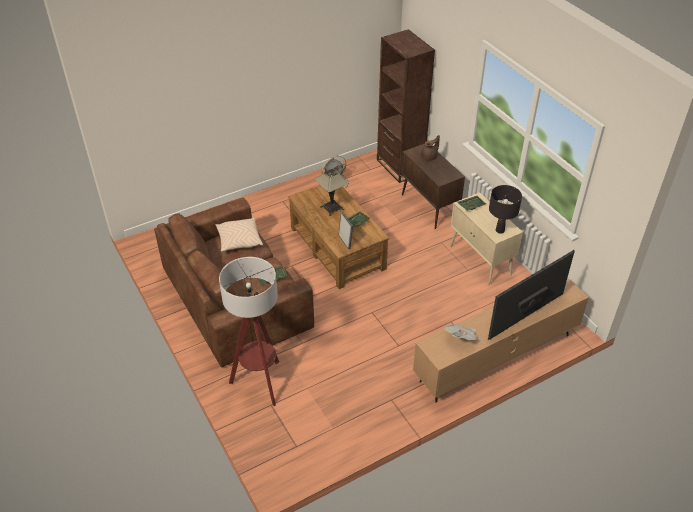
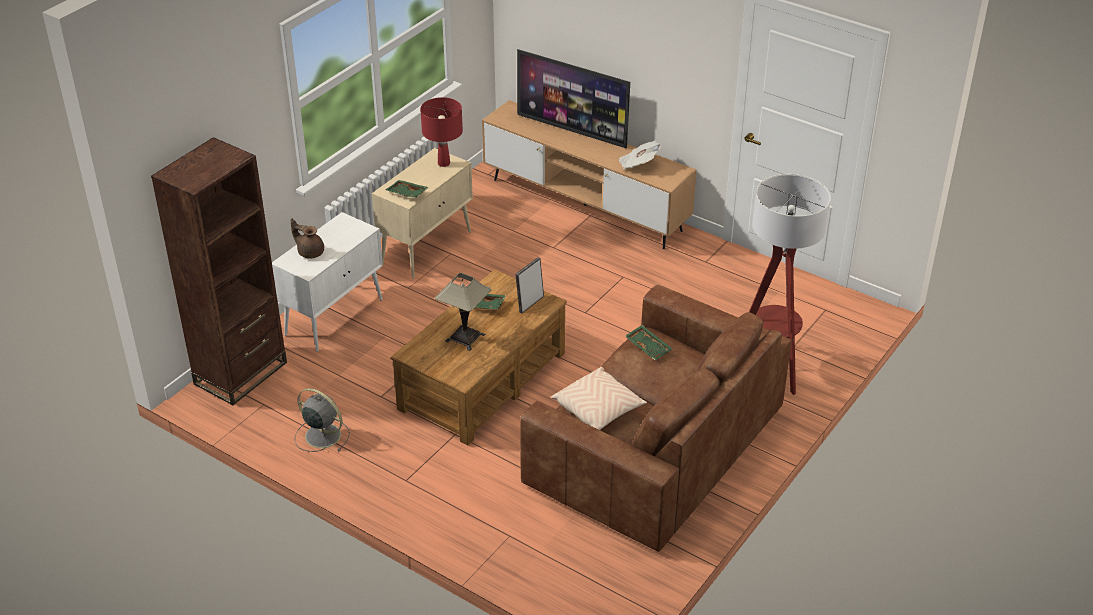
camera: 115 degrees left, 5 degrees down
(429, 207) = (335, 316): brown cabinet -> white cabinet
(500, 230) = (443, 163): black table lamp -> red table lamp

